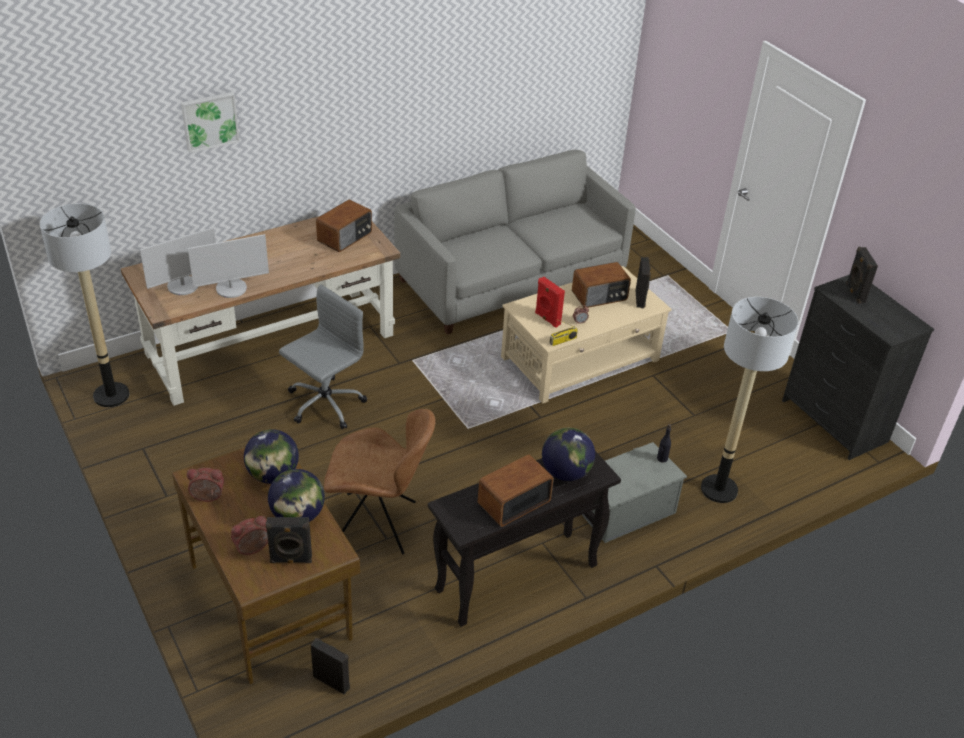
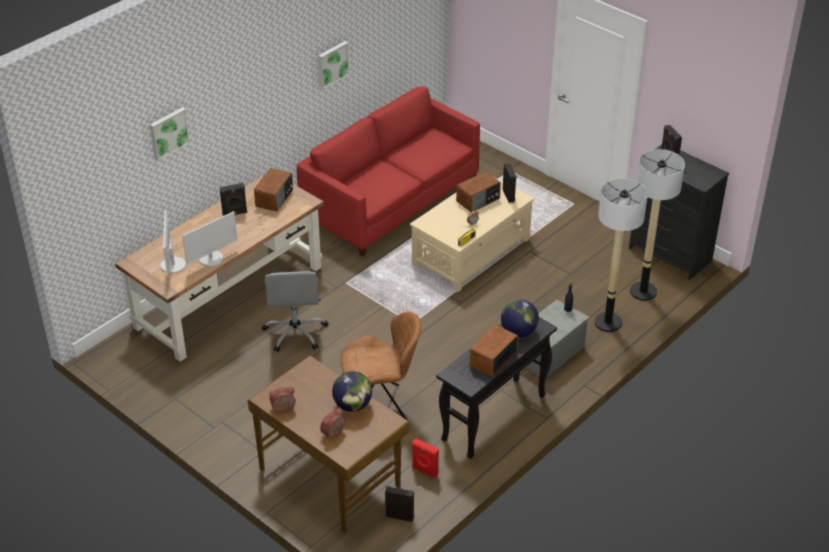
camera: 15 degrees left, 0 degrees up
(111, 395) = (126, 365): floor lamp -> floor lamp (643, 291)
(183, 286) = (173, 265): monitor -> monitor turned 135 degrees clockwise
(273, 475) = (320, 383): globe -> none
(291, 560) = (364, 434): black speaker -> black speaker (235, 214)
(324, 404) = (295, 332): grey office chair -> grey office chair turned 150 degrees clockwise
(460, 92) = (332, 64): none -> picture
(511, 279) = (391, 201): grey sofa -> red sofa
(547, 319) = (447, 227): red speaker -> red speaker (424, 471)

